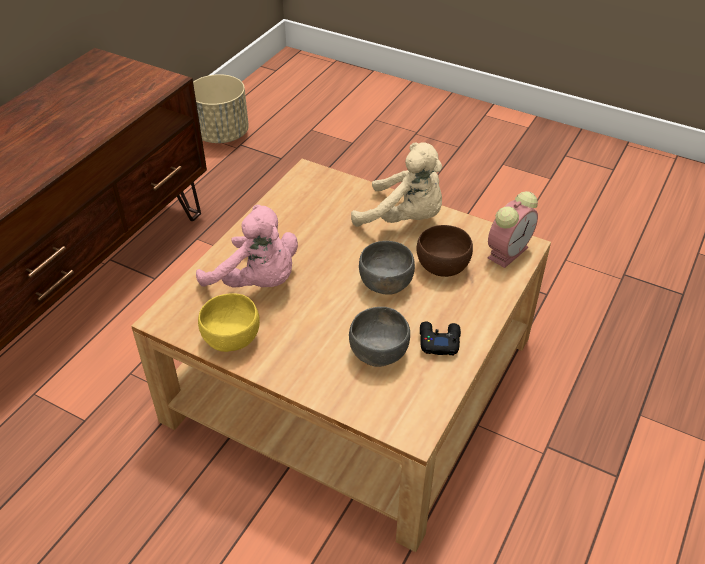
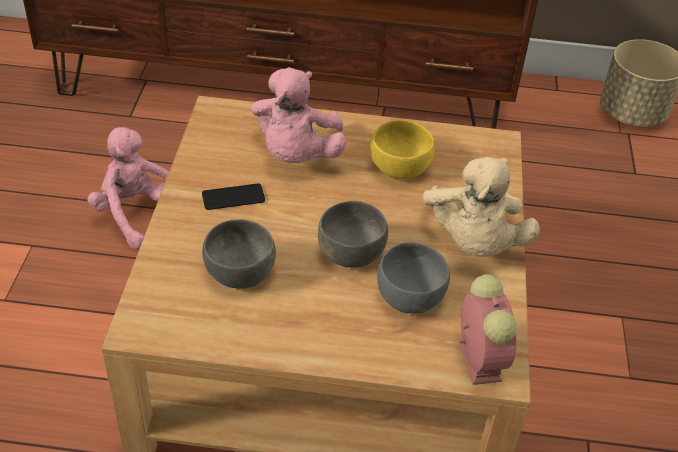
camera: 65 degrees right, 0 degrees up
(127, 478) = (138, 214): none -> pink plush toy
(232, 337) = (211, 161): yellow bowl -> yellow bowl (400, 168)
(288, 334) = (233, 197): none -> phone
(439, 341) = (280, 320): black game controller -> none
(442, 265) = (410, 296): brown bowl -> grey bowl
(508, 251) = (478, 357): alarm clock -> alarm clock turned 120 degrees counterclockwise

